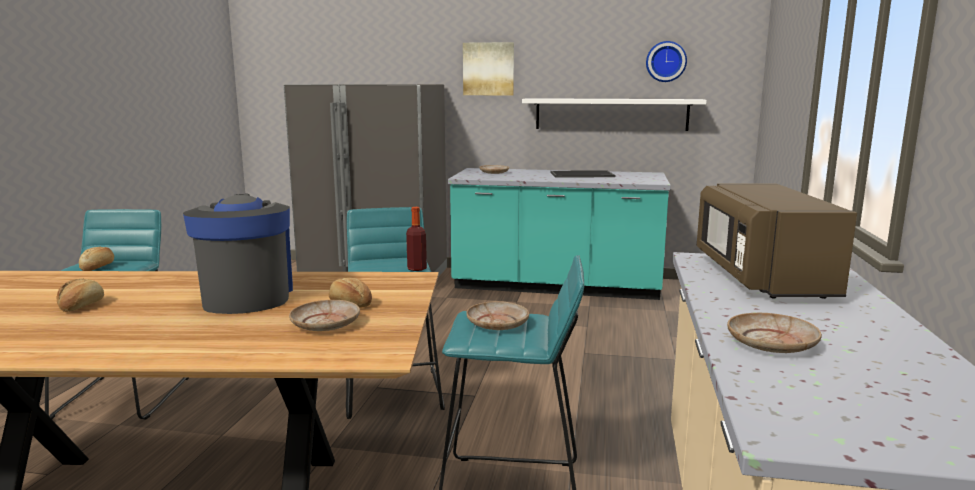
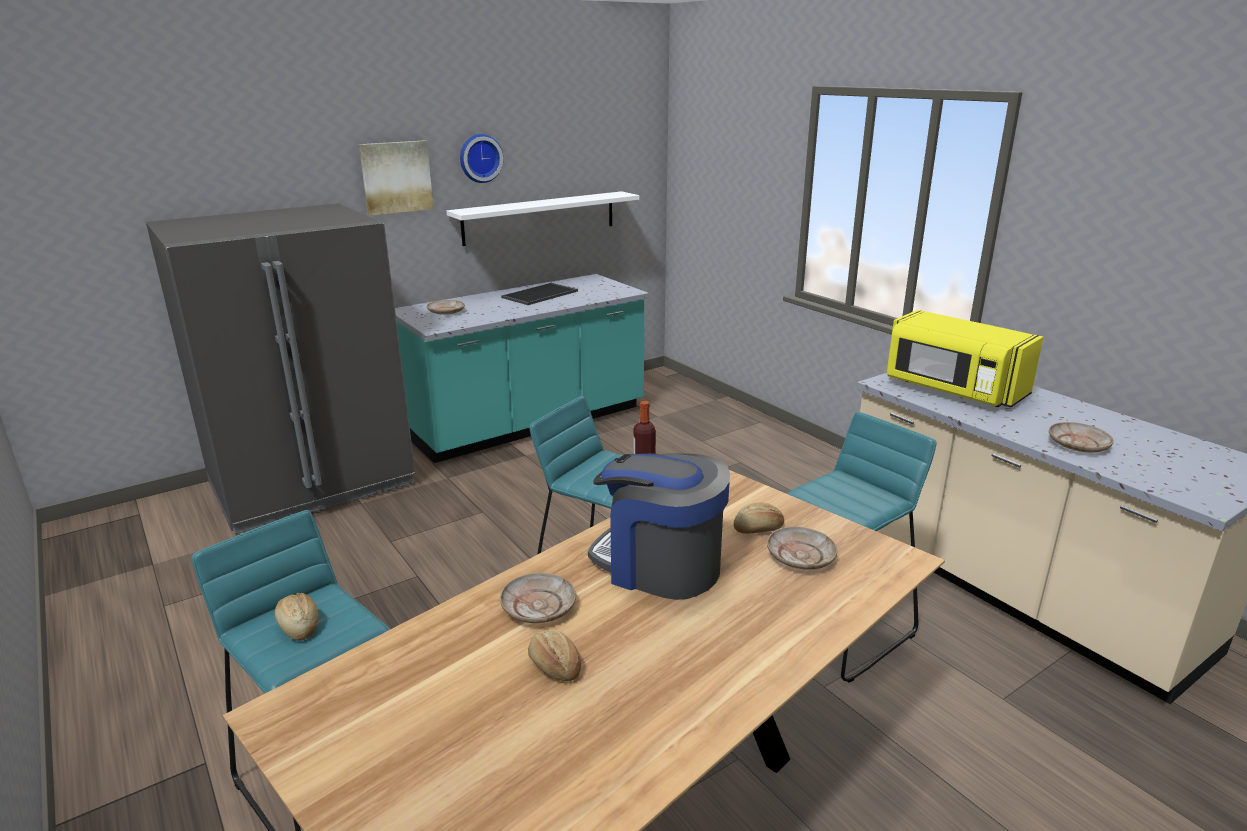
camera: 45 degrees left, 10 degrees up
(497, 324) = (841, 494): beige plate -> beige plate (538, 607)
(666, 61) = (587, 154): wall clock -> wall clock (480, 158)
(760, 277) = (952, 389): brown microwave -> yellow microwave

